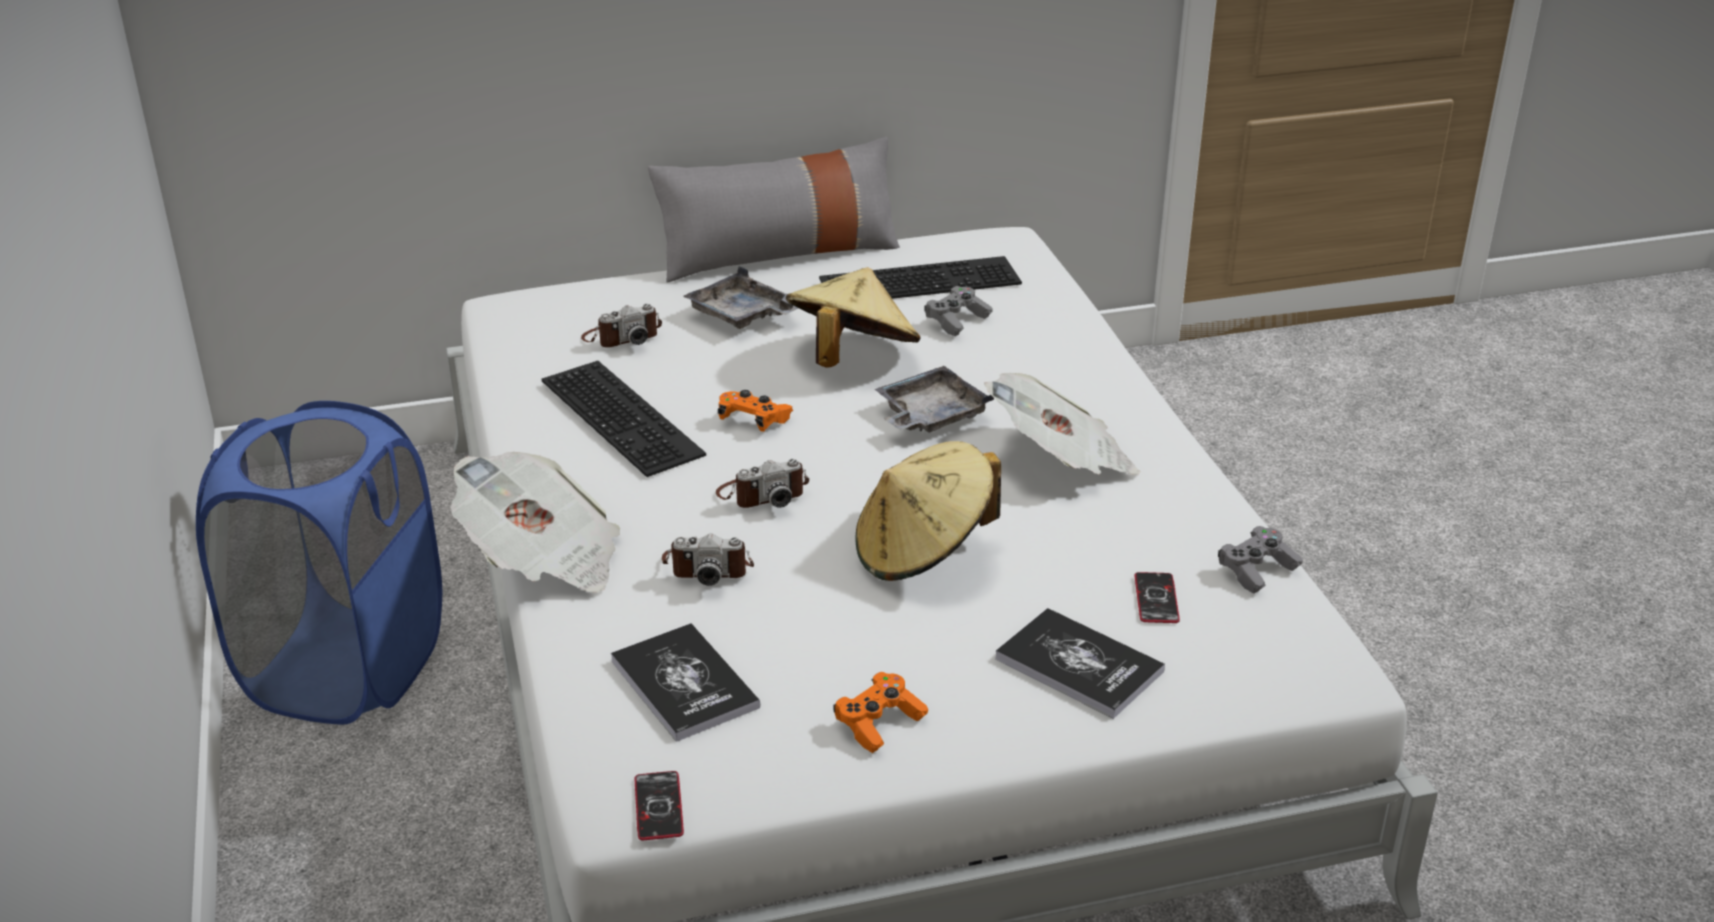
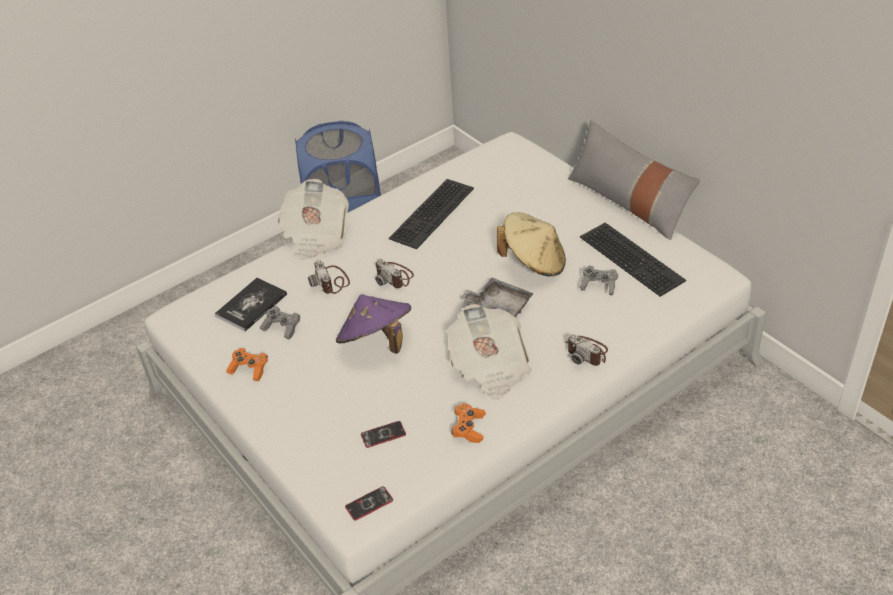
camera: 70 degrees right, 10 degrees up
(622, 337) = (505, 186): camera -> camera (587, 352)
(658, 807) = (176, 326): phone -> phone (369, 504)
(742, 315) = (551, 213): grey tray -> none
(754, 420) = (455, 252): orange game controller -> orange game controller (469, 428)
(923, 552) = (376, 342): beige hat -> purple hat
(1079, 665) = (317, 421): book -> none
(1257, 570) = (428, 468): grey game controller -> grey game controller (282, 328)

